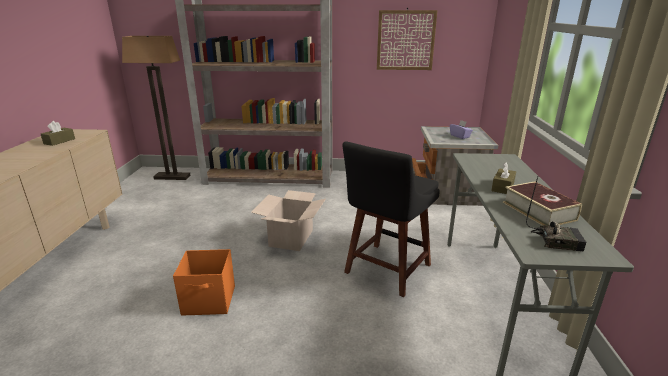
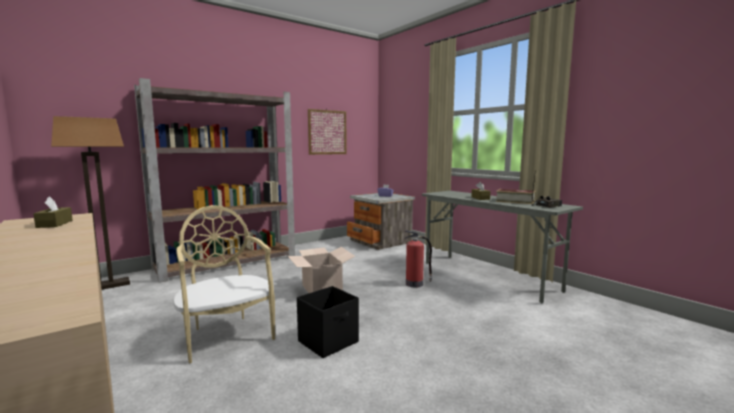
camera: 40 degrees left, 15 degrees down
(166, 257) = (227, 335): none -> beige chair
(210, 301) = (329, 341): orange storage box -> black storage box
(385, 270) = (415, 284): black stool -> fire extinguisher

